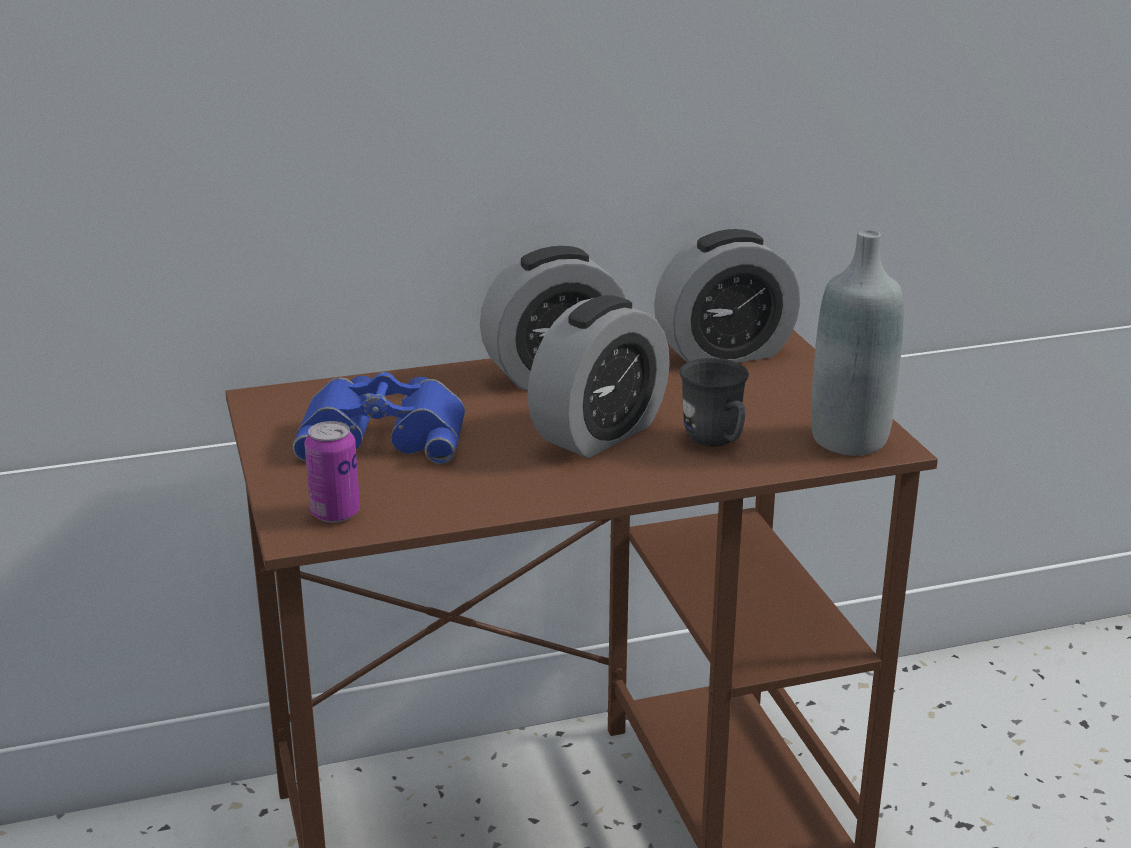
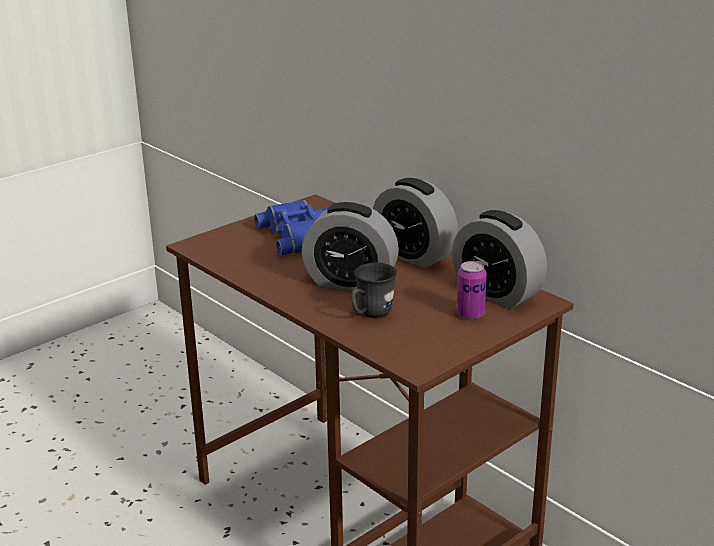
camera: 65 degrees right, 0 degrees up
(335, 513) = (214, 246): can -> can (470, 314)
(849, 440) = (413, 352): grey bottle -> none

